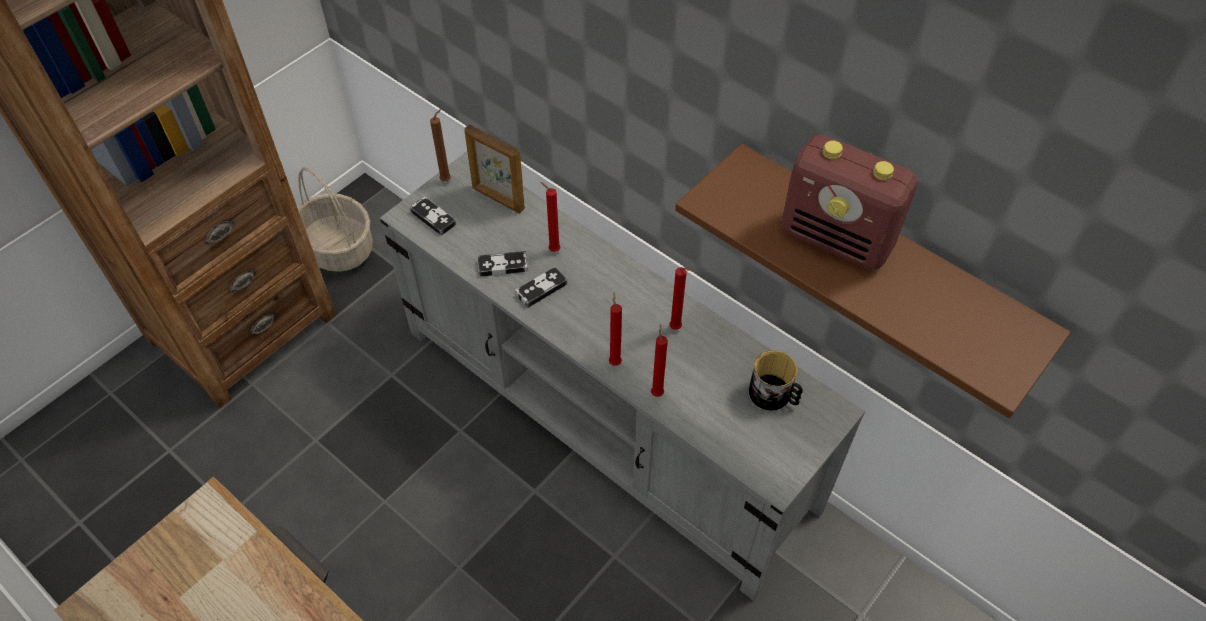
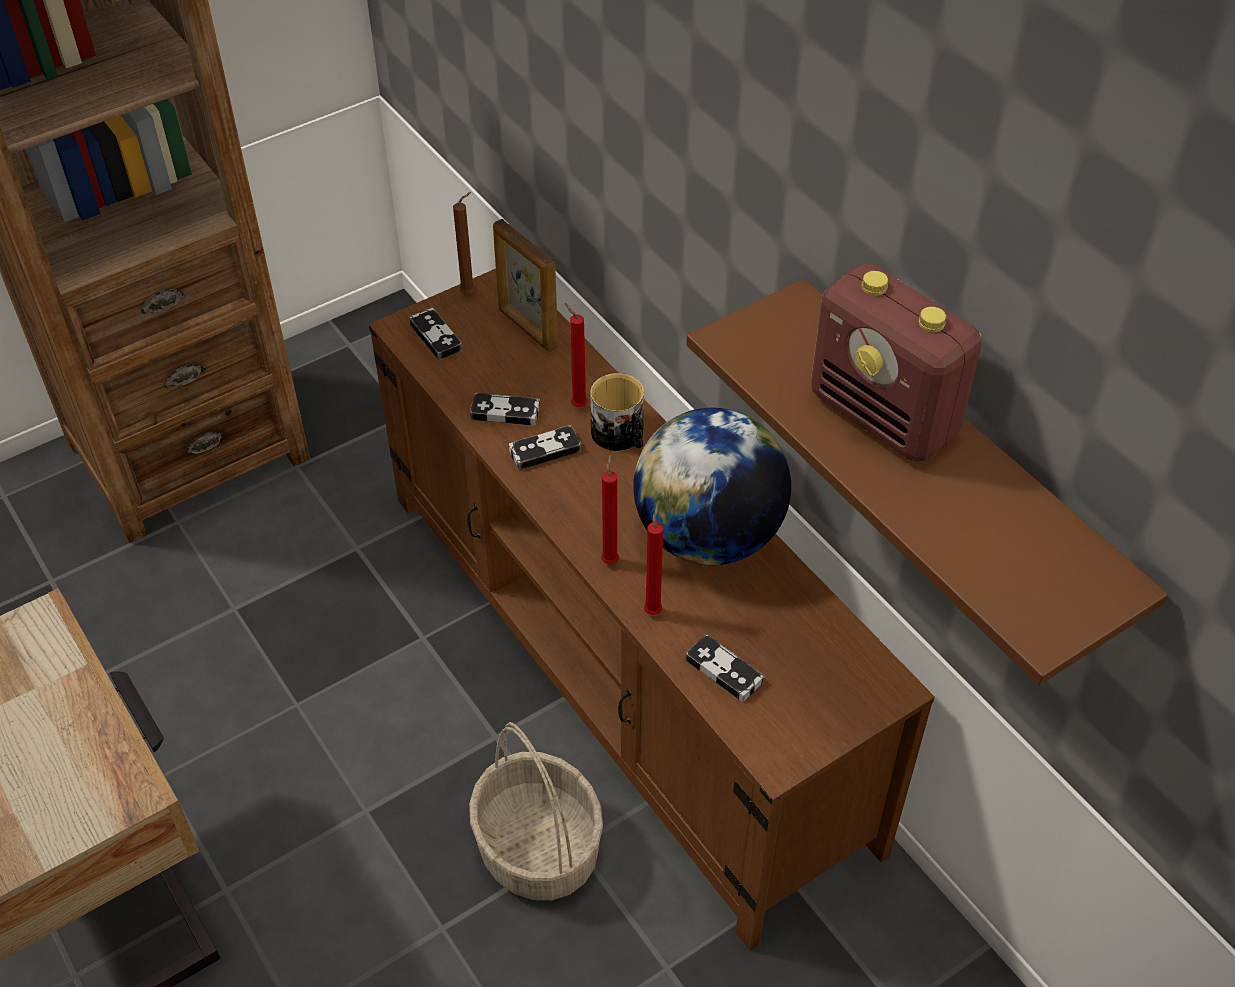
camera: 15 degrees right, 5 degrees down
(338, 249) = (339, 377): basket -> basket (536, 848)
(606, 418) = (622, 665): grey tv stand -> brown tv stand
(677, 329) = (708, 536): red candle -> globe
(720, 426) = (724, 671): none -> game controller
(774, 395) = (812, 648): mug -> mug (621, 436)

